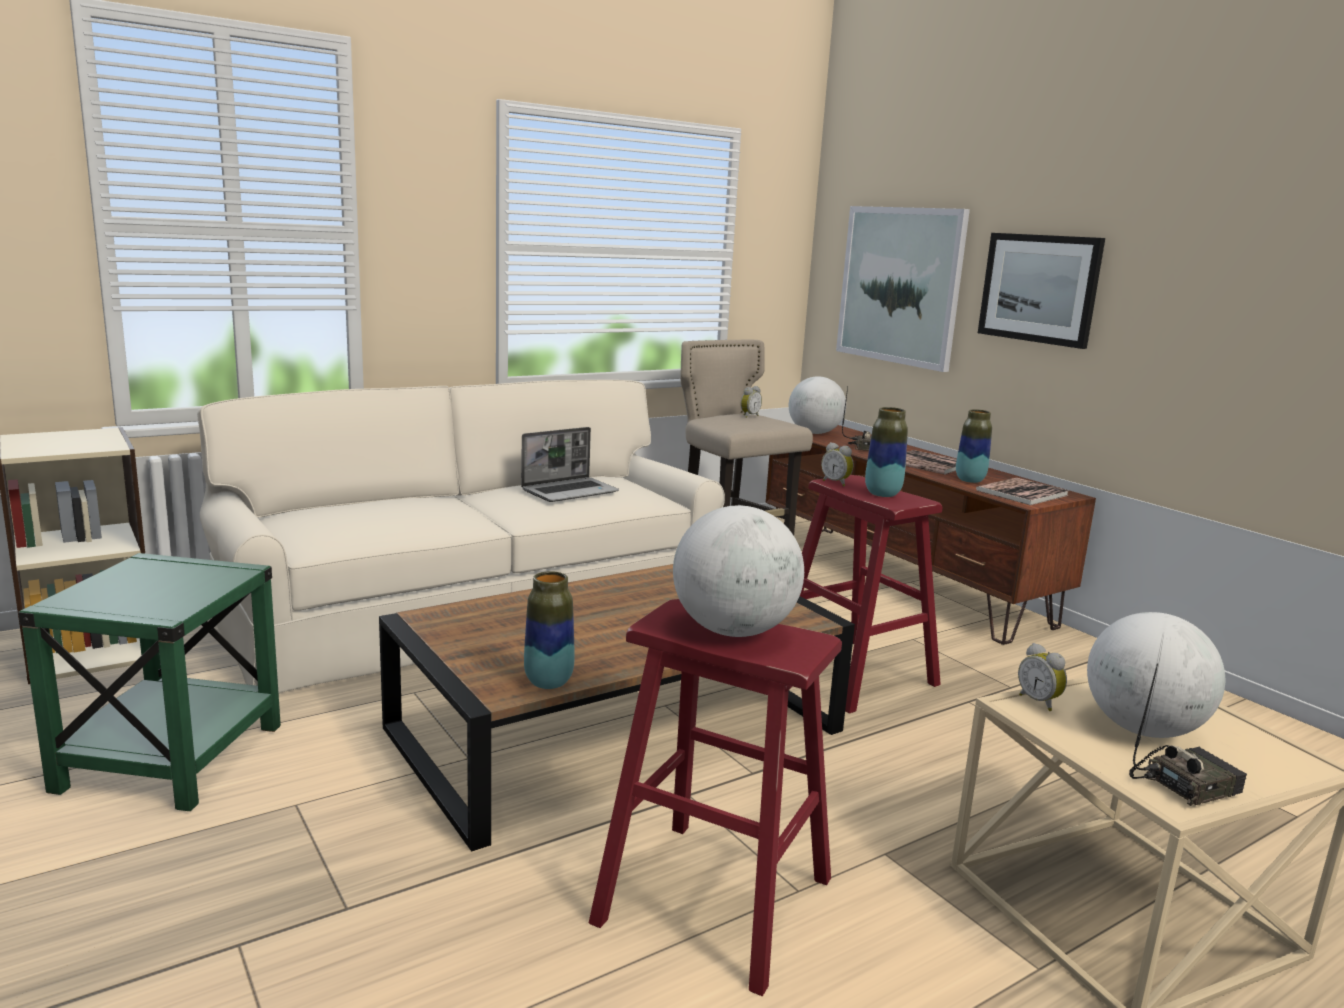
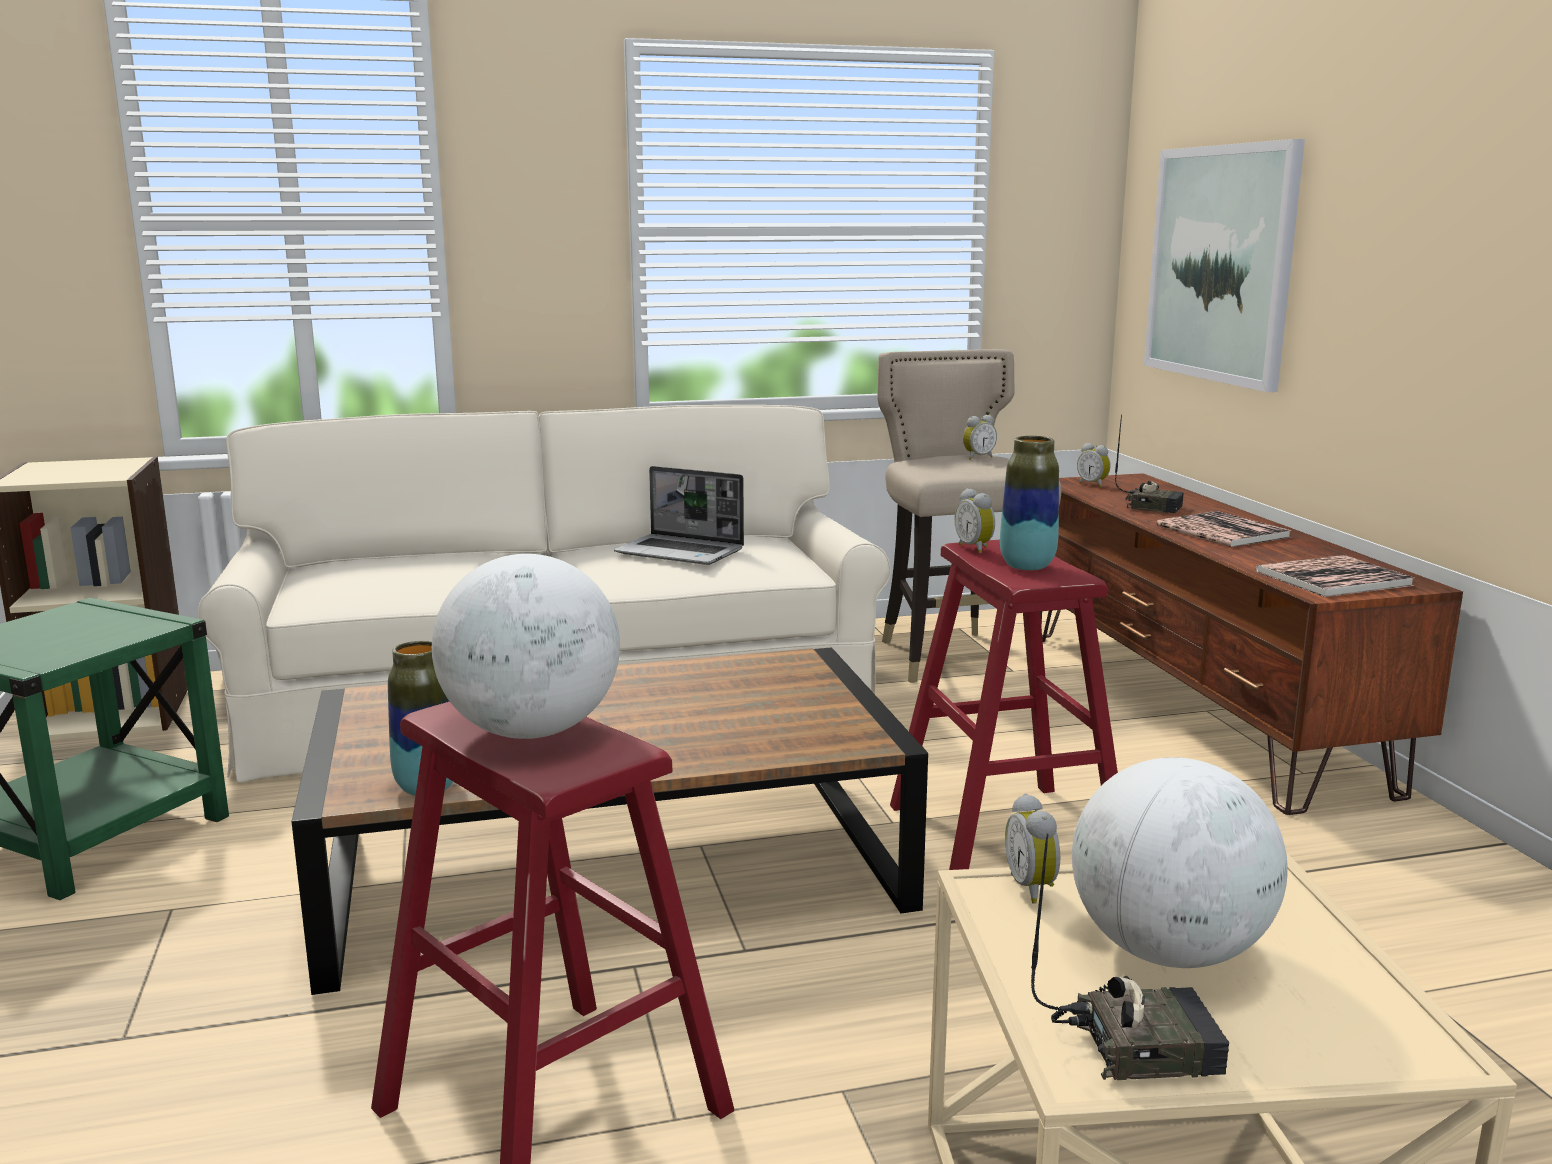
camera: 20 degrees right, 0 degrees up
(570, 491) = (681, 552): laptop -> laptop turned 45 degrees clockwise
(814, 433) = (1093, 485): globe -> alarm clock
(970, 480) = (1264, 557): vase -> none
(1039, 288) = (1392, 255): picture -> none

